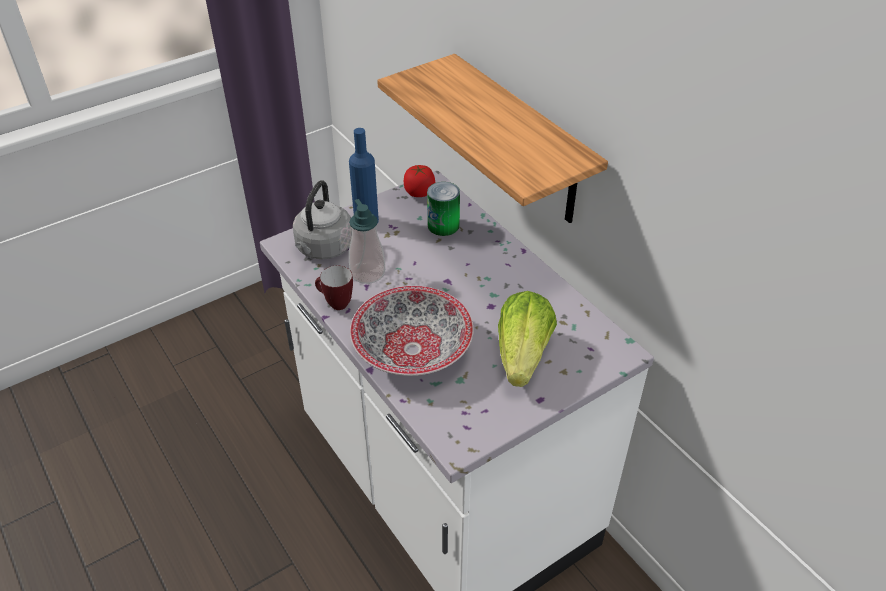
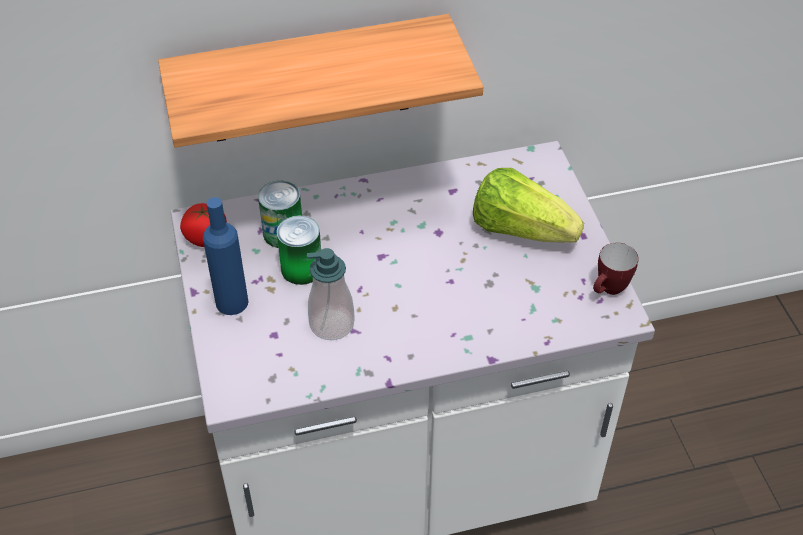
camera: 70 degrees left, 5 degrees up
(323, 249) = (263, 357): grey kettle -> none
(335, 303) = (370, 368): mug -> mug (609, 291)
(413, 244) = (301, 268): none -> can
(413, 350) = (477, 314): bowl -> none

